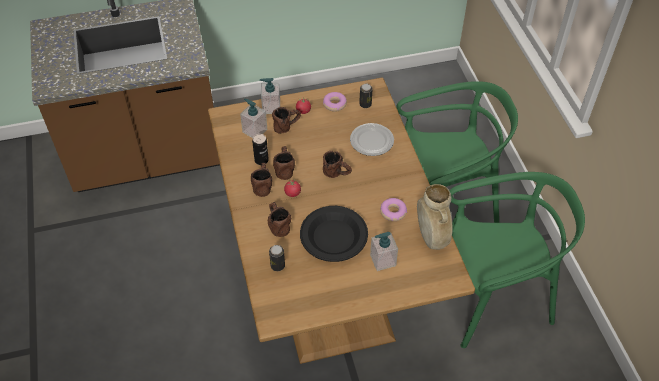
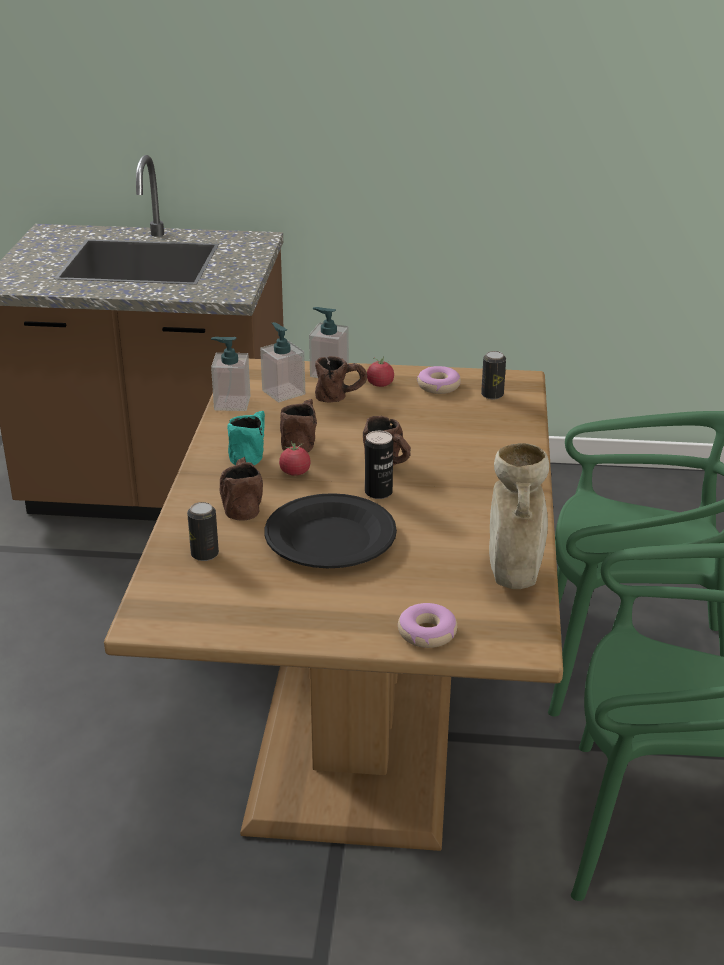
camera: 20 degrees right, 20 degrees down
(261, 160) = (270, 426): can -> can (378, 492)
(262, 185) = (251, 454): brown mug -> turquoise mug
(372, 141) = (476, 439): plate -> none
(382, 260) = (400, 588): soap dispenser -> soap dispenser (232, 403)
(393, 212) = (460, 530): donut -> donut (427, 633)

